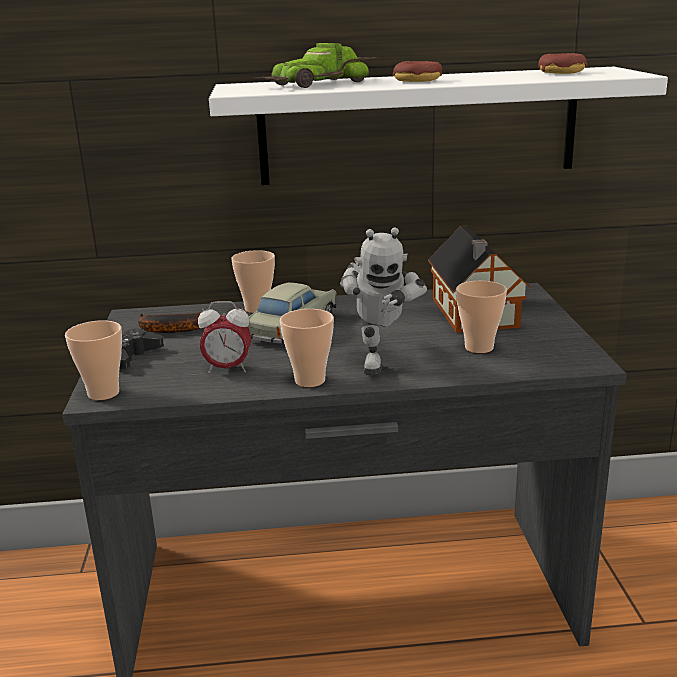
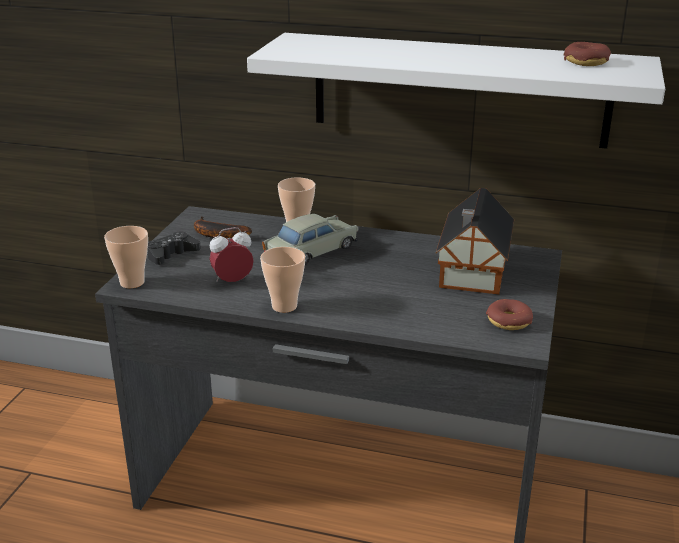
camera: 20 degrees right, 5 degrees up
(228, 369) = (232, 281): alarm clock -> alarm clock turned 135 degrees clockwise
(317, 84) = (355, 48): toy car -> none
(380, 359) = (353, 299): toy robot -> none
(417, 80) = (440, 56): donut -> donut (509, 321)
(479, 347) = (444, 306): cup -> none

